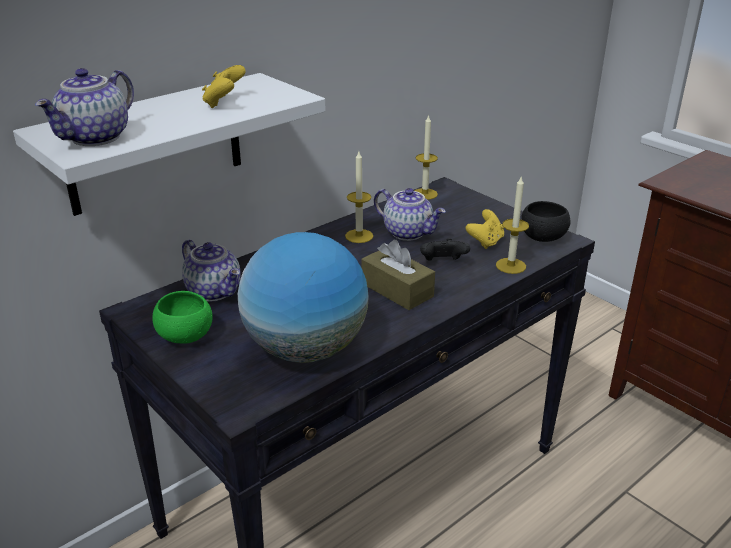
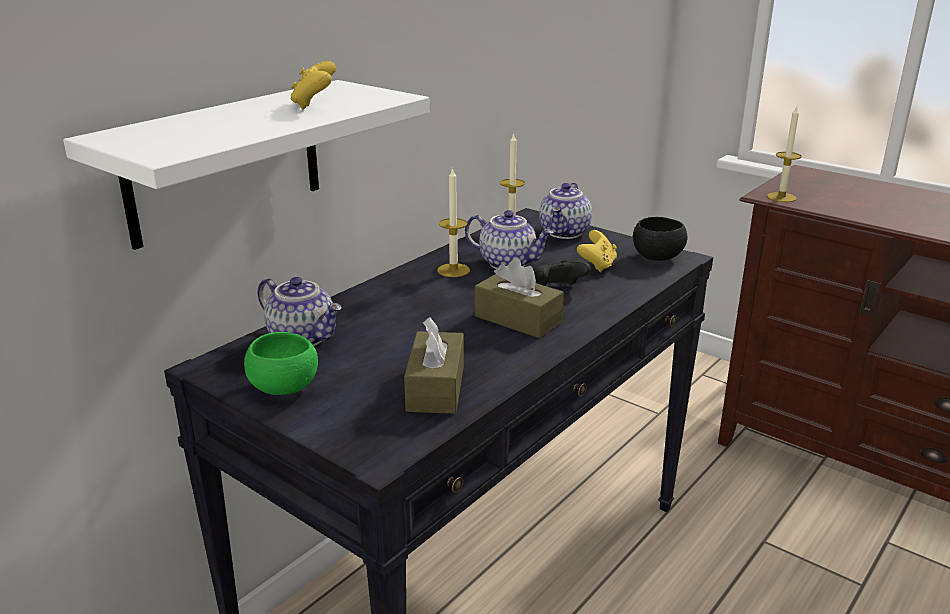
camera: 10 degrees left, 5 degrees down
(96, 138) = (177, 140): teapot -> teapot (565, 233)
(306, 349) = (436, 388): globe -> brown tissue box
(510, 266) = (634, 286): candle -> candle (781, 197)

